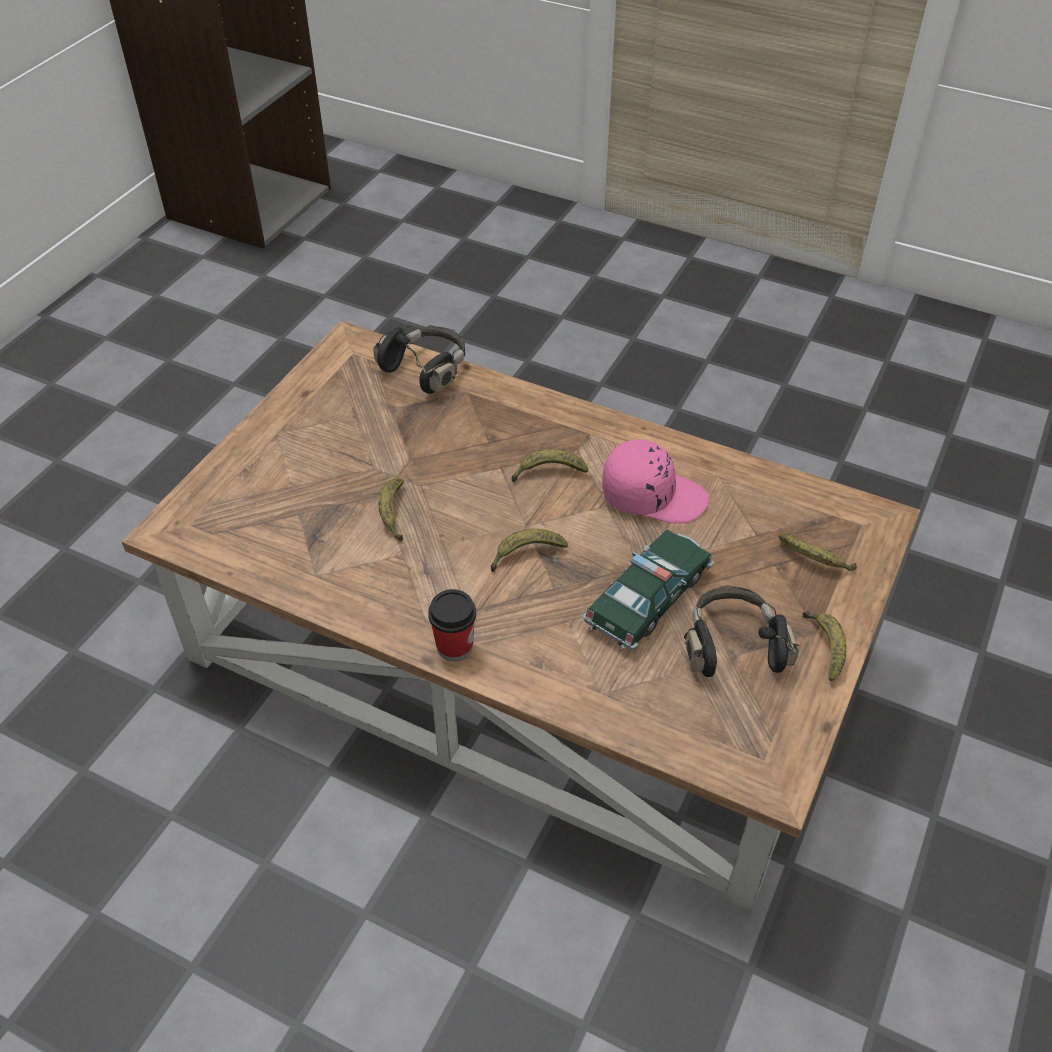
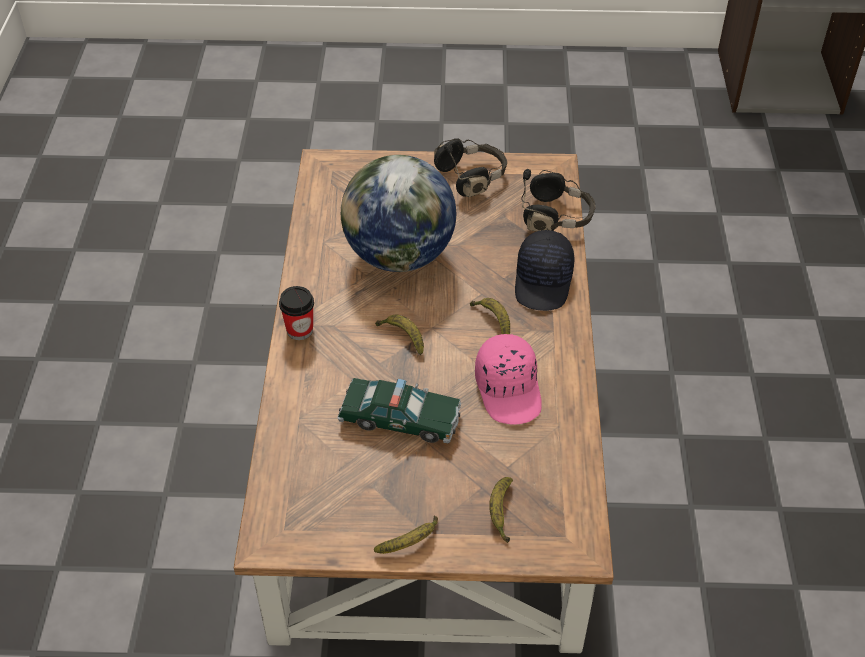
camera: 65 degrees right, 0 degrees up
(393, 514) = (399, 256): banana -> globe
(516, 414) = (544, 282): none -> black cap
(733, 645) = (381, 483): black headphones -> black headphones (472, 177)

